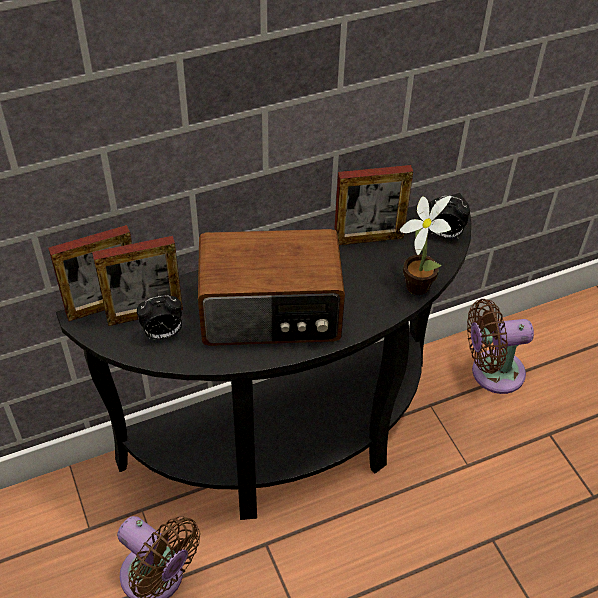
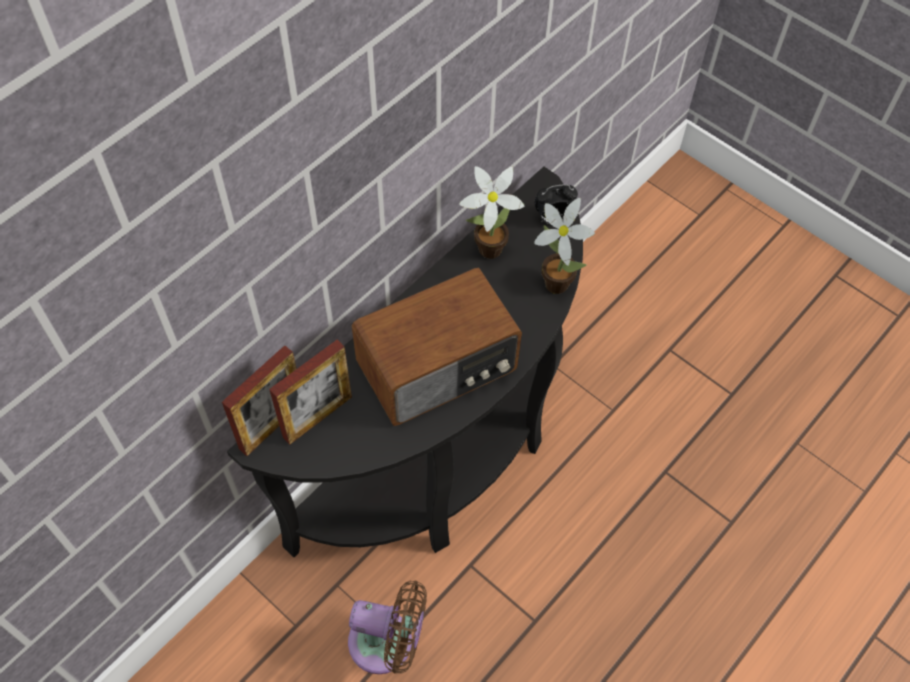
camera: 25 degrees left, 10 degrees up
(163, 334) = (348, 431): alarm clock -> none
(368, 238) = (485, 250): picture frame -> potted plant
(492, 372) = (593, 309): brown fan -> none

